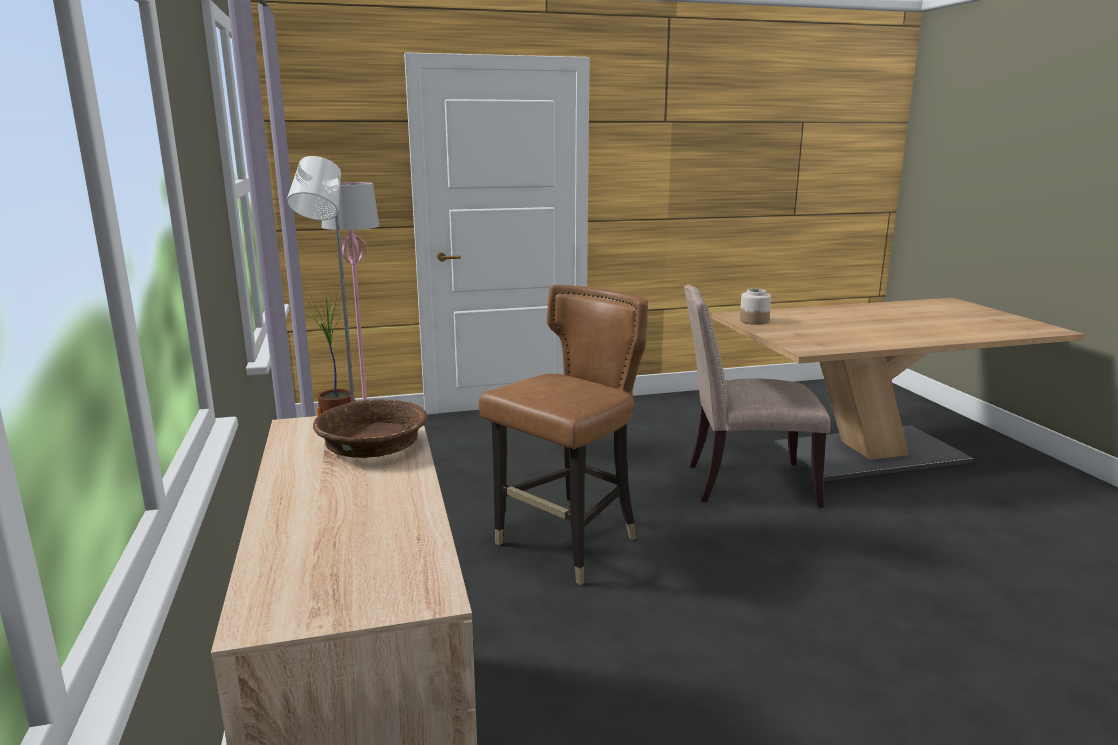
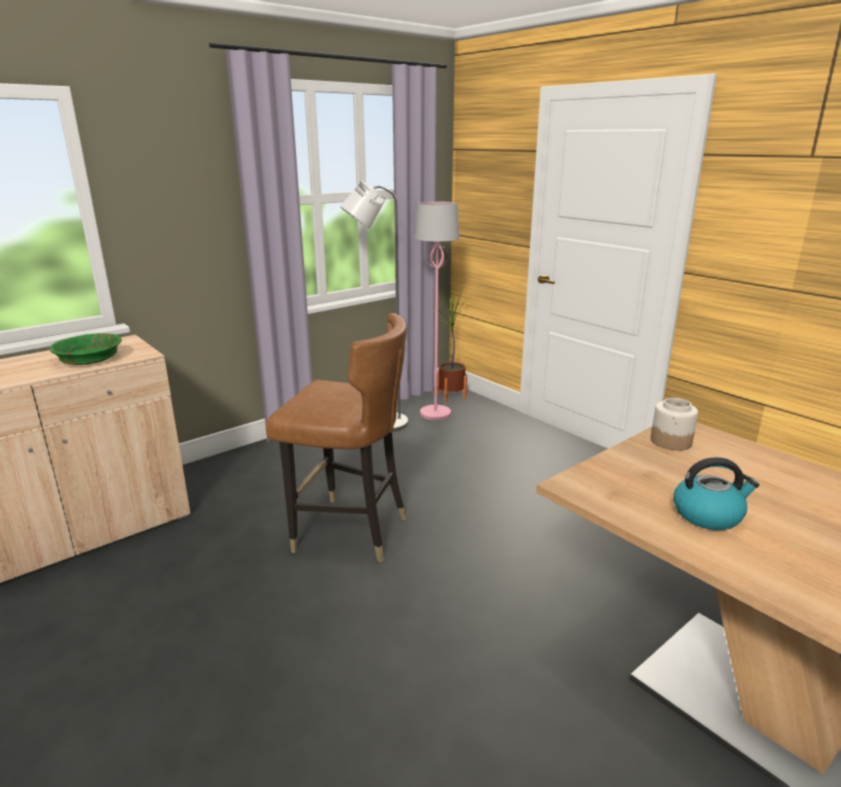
camera: 65 degrees right, 5 degrees up
(372, 446) = (89, 359): brown bowl -> green bowl
(744, 483) = (555, 610): beige chair -> none
(853, 334) = (708, 515): none -> kettle

